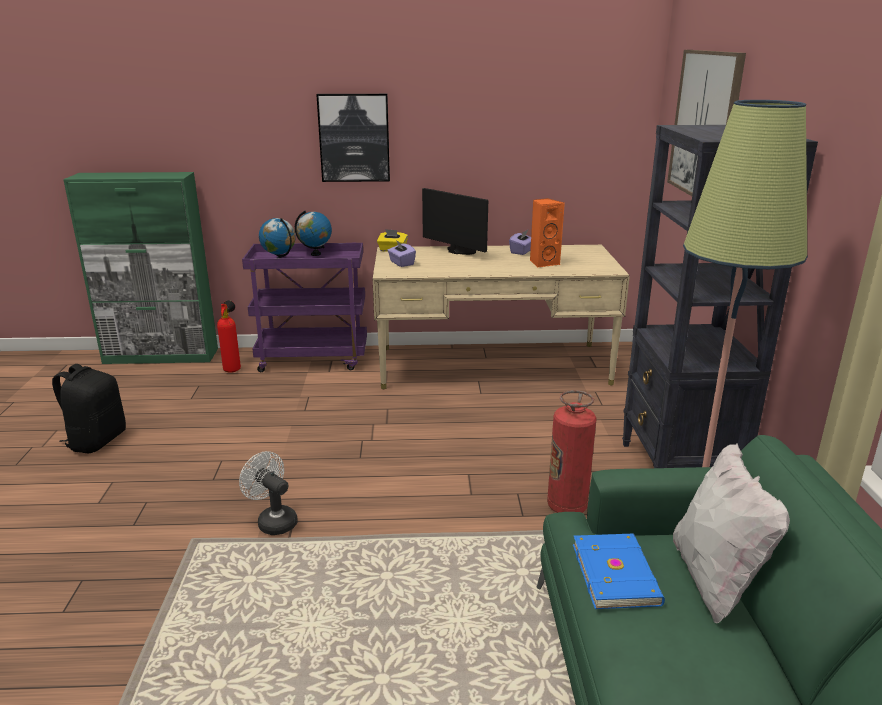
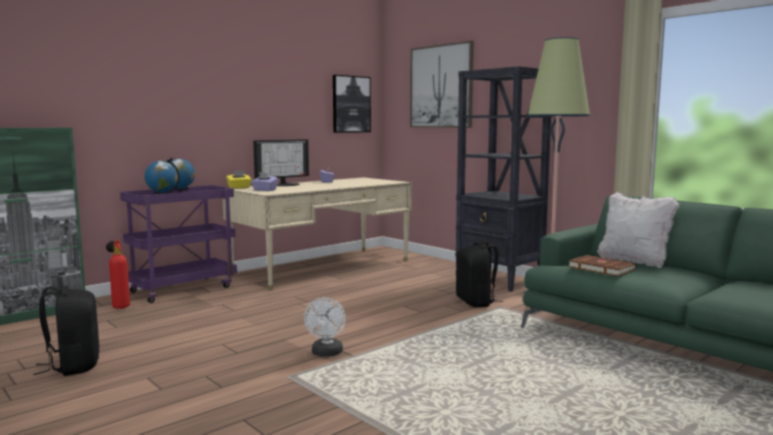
camera: 40 degrees left, 15 degrees down
(273, 521) = (326, 353): white fan -> white fan turned 90 degrees counterclockwise
(354, 138) = (202, 101): picture -> picture (351, 104)
(458, 251) = (286, 184): monitor -> monitor turned 135 degrees clockwise
(543, 263) = (353, 183): orange speaker -> none
(567, 506) = (476, 302): fire extinguisher -> black backpack
(617, 573) = (601, 268): blue book -> brown book

